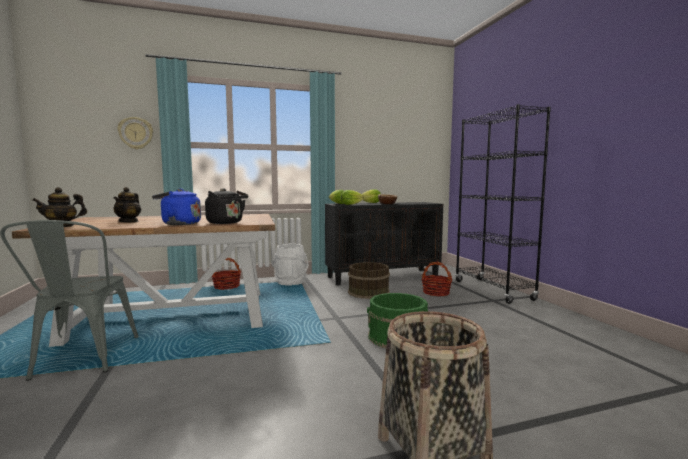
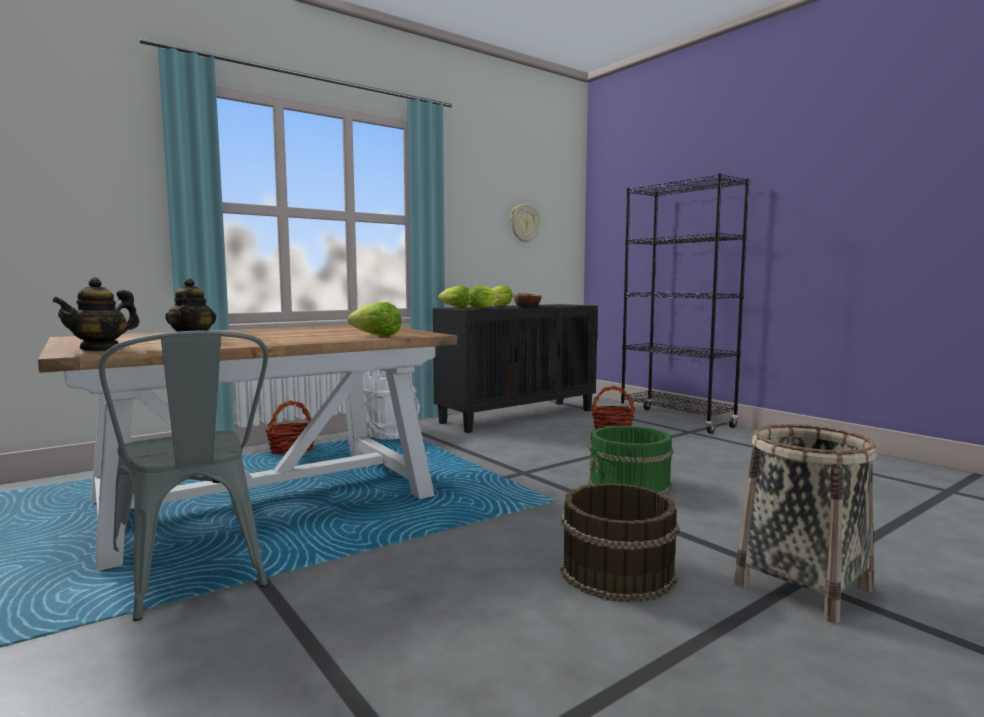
camera: 20 degrees left, 0 degrees up
(136, 133) = (113, 181): wall clock -> wall clock (524, 223)
(179, 224) = (305, 339): blue kettle -> none
(226, 223) = (377, 336): black kettle -> lettuce
(368, 292) = (523, 437): brown bucket -> brown bucket (615, 571)

